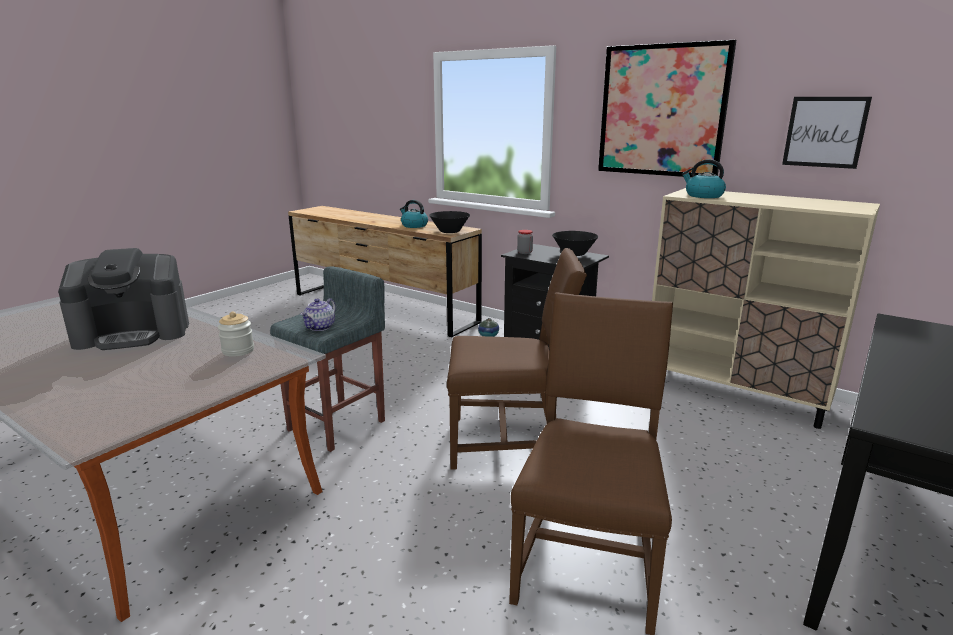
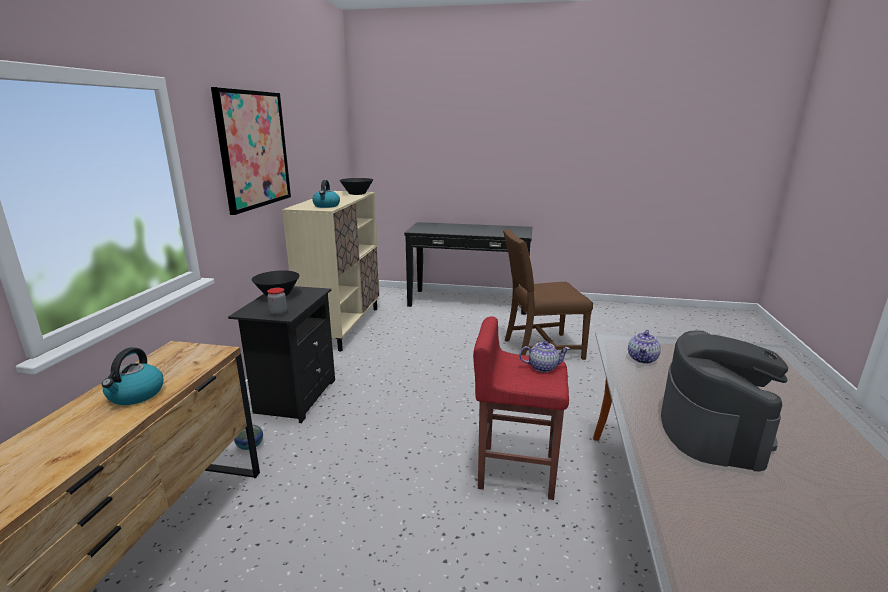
camera: 115 degrees left, 0 degrees up
(134, 333) = (712, 428): coffee machine -> coffee machine turned 60 degrees clockwise
(238, 351) = (643, 359): jar -> teapot
(338, 425) = (515, 471): grey stool -> red stool
(449, 231) = (196, 355): black bowl -> black bowl (357, 194)
(509, 442) = (465, 385): brown chair -> none
(825, 132) = (312, 155): picture -> none

